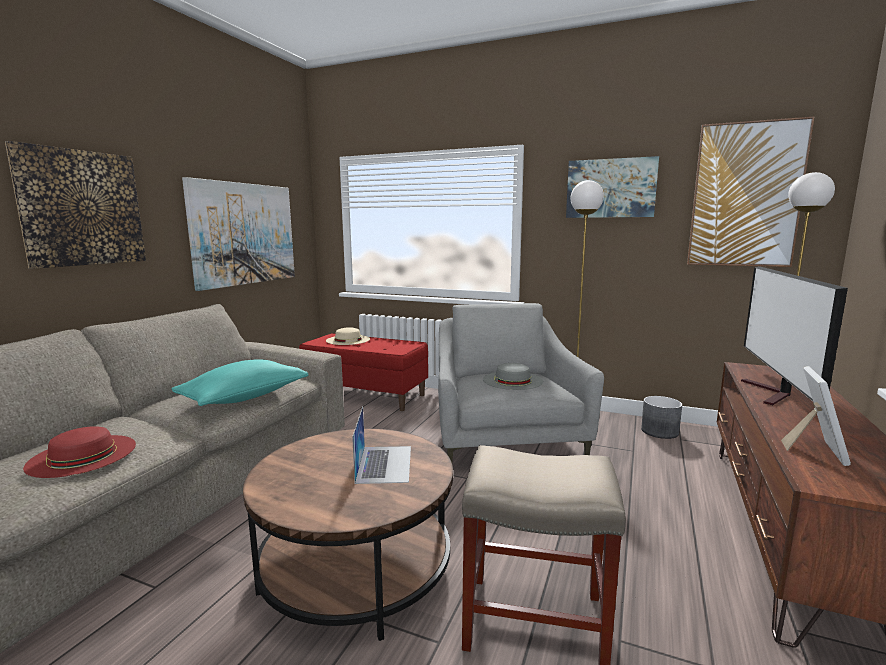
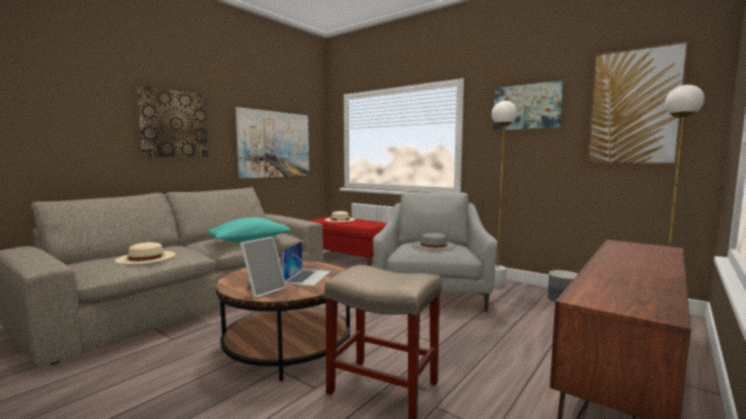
camera: 15 degrees right, 5 degrees down
(82, 455) = (146, 257): red hat -> beige hat
(773, 394) = (620, 257): television -> none
(813, 450) = (605, 285): picture frame -> picture frame (263, 290)

